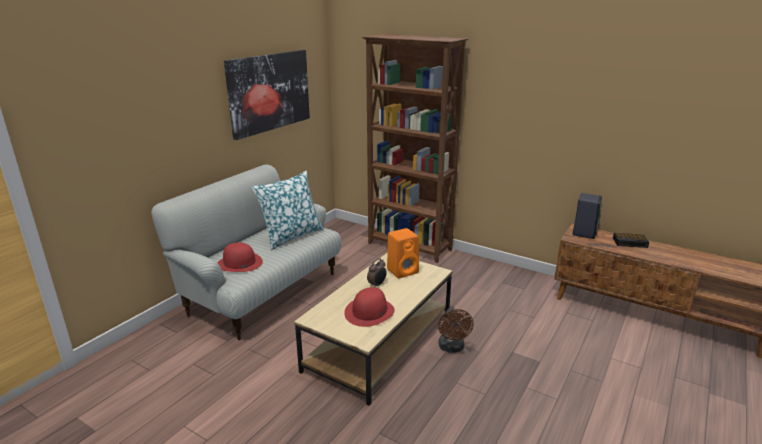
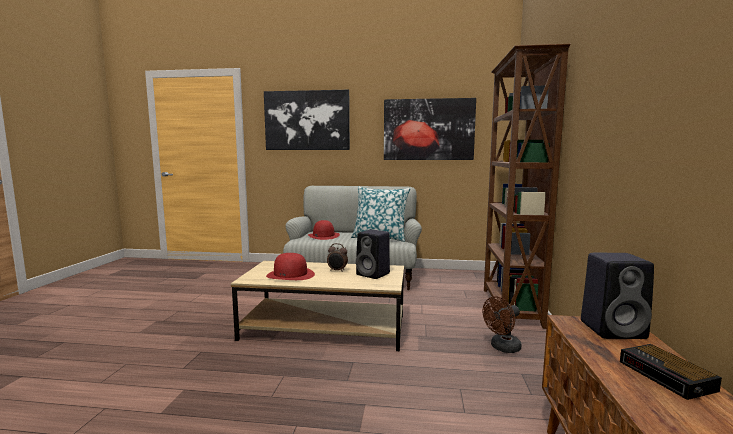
camera: 65 degrees right, 15 degrees down
(129, 106) = (307, 120): none -> picture
(403, 270) = (374, 274): orange speaker -> black speaker
(452, 348) = (342, 363): brown fan -> brown fan (502, 348)

